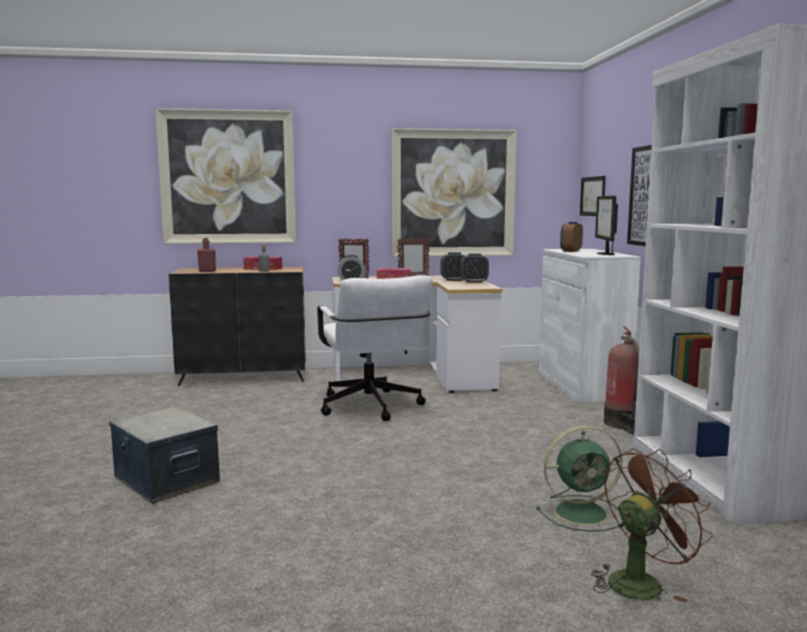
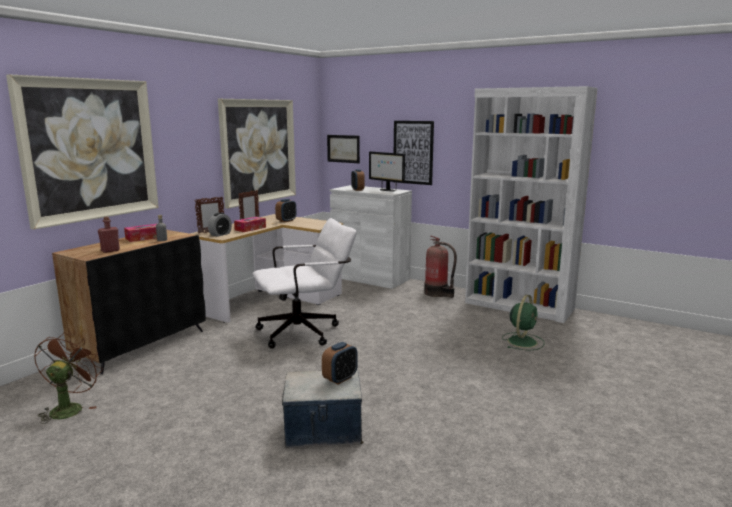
camera: 50 degrees left, 5 degrees up
(372, 409) = (305, 332): white office chair -> white office chair turned 45 degrees counterclockwise
(474, 282) = (305, 220): alarm clock -> alarm clock (340, 379)
(641, 581) = (592, 357): brown fan -> brown fan (69, 408)

